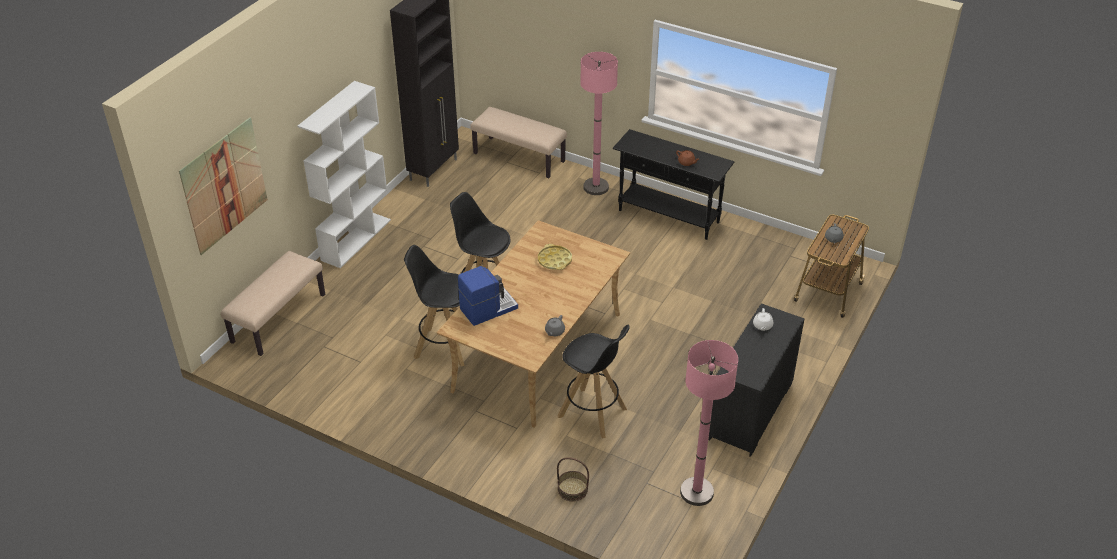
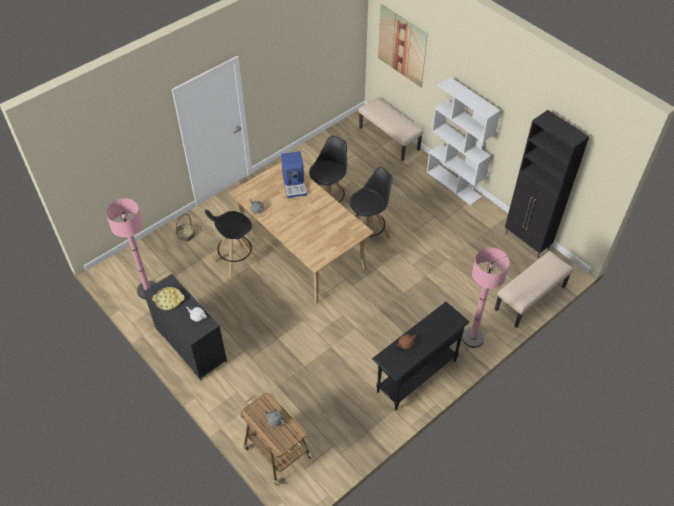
camera: 110 degrees right, 10 degrees up
(554, 260) = (325, 228): yellow tray -> yellow tray (169, 300)

